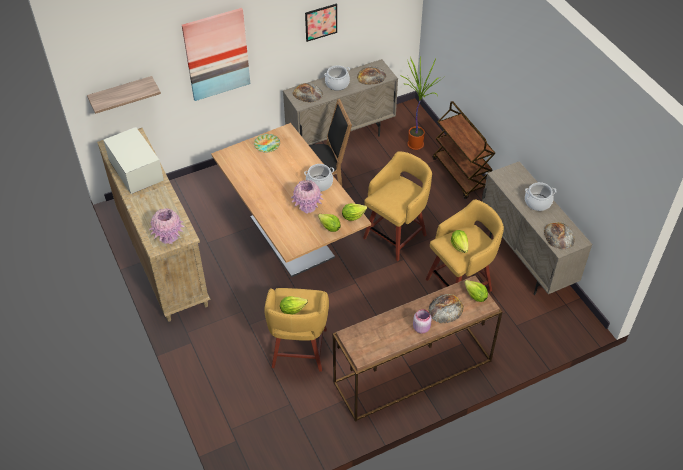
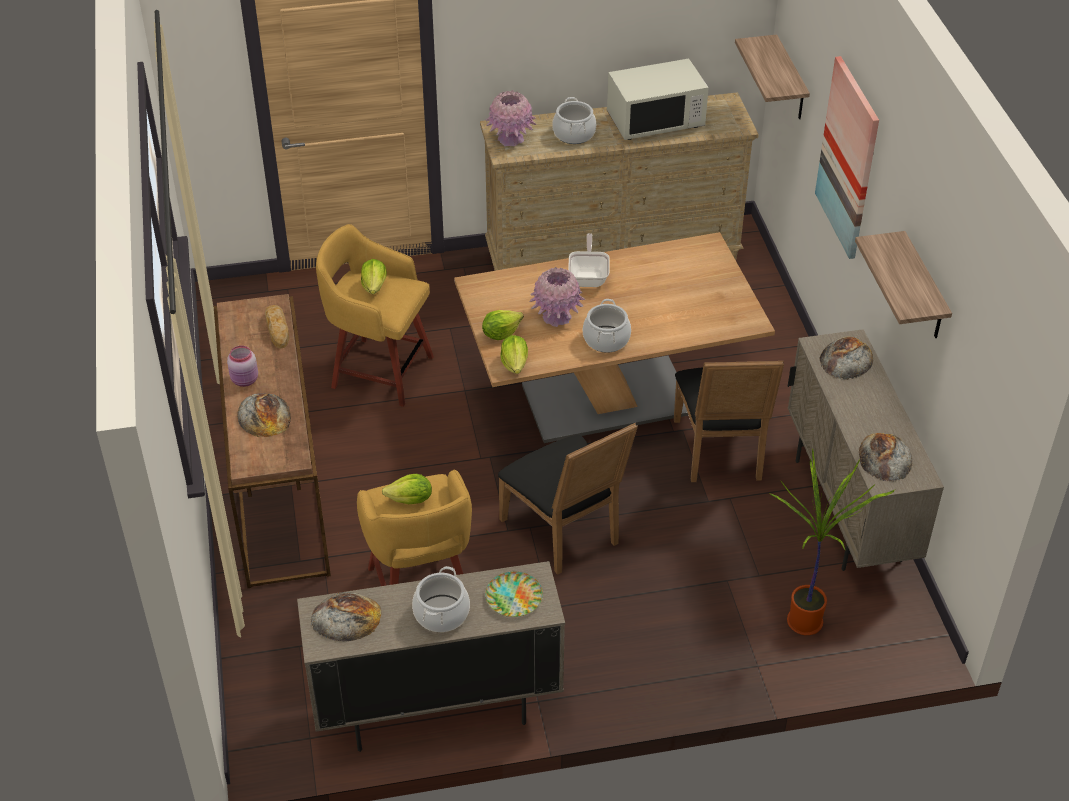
camera: 105 degrees right, 5 degrees down
(267, 145) = (722, 294): plate -> plate (513, 597)
(267, 200) = (589, 277): none -> frying pan
(321, 22) = (924, 289): picture -> shelf
(337, 84) = (869, 403): cooking pot -> cooking pot (574, 134)
(370, 326) = (277, 329): none -> bread
(396, 235) = (566, 534): yellow stool -> black chair
(461, 174) = (697, 675): brown cart -> none
(475, 296) = (269, 456): lettuce -> none

